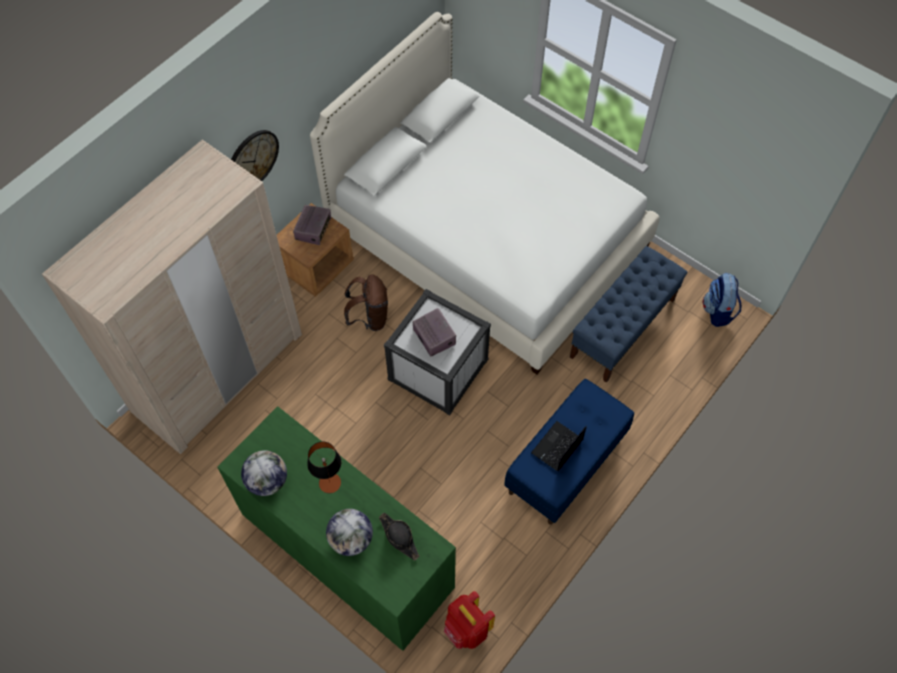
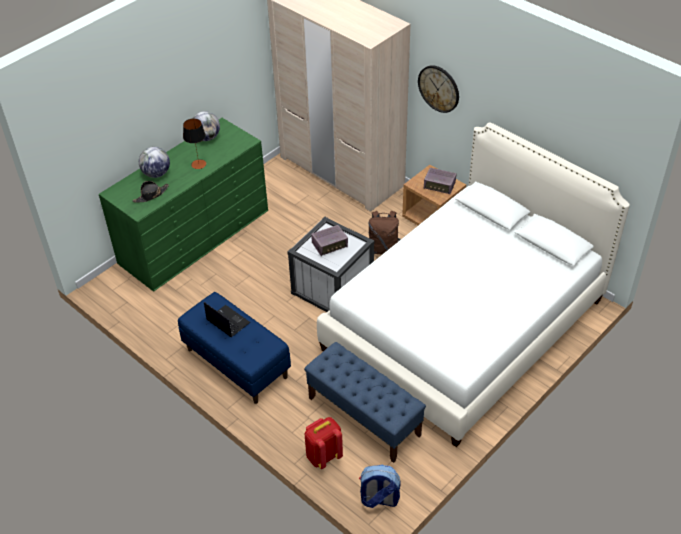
camera: 95 degrees right, 15 degrees down
(467, 629) = (121, 297): red backpack -> red backpack (323, 455)

